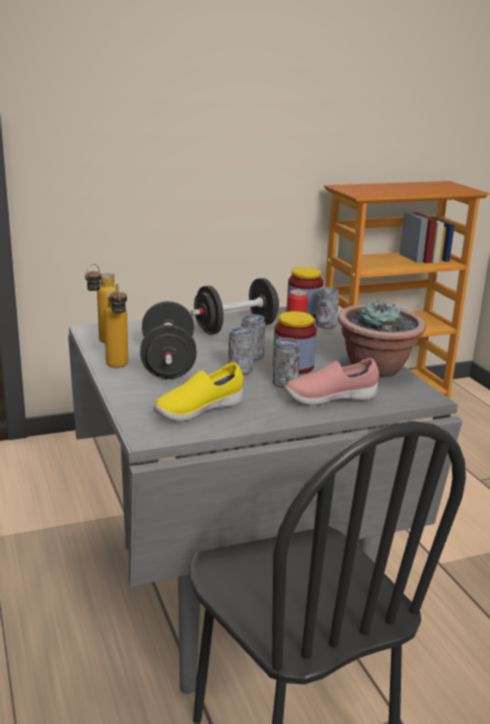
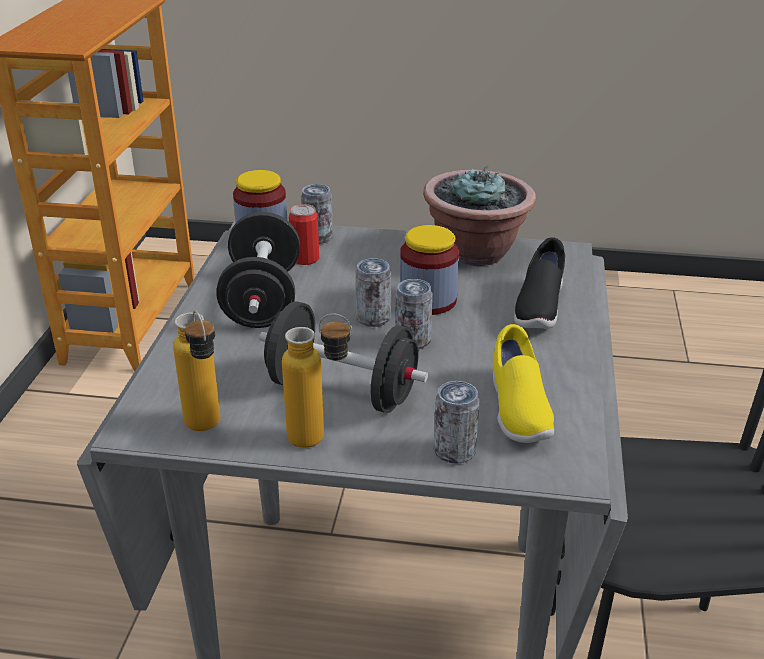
camera: 60 degrees left, 10 degrees up
(285, 383) = (475, 322): can -> can (454, 451)
(329, 399) = (538, 308): pink shoe -> black shoe

